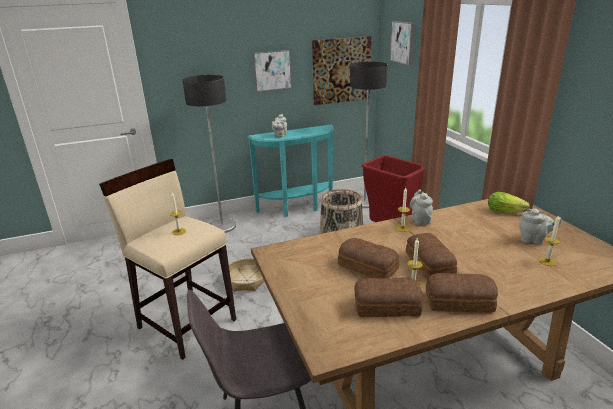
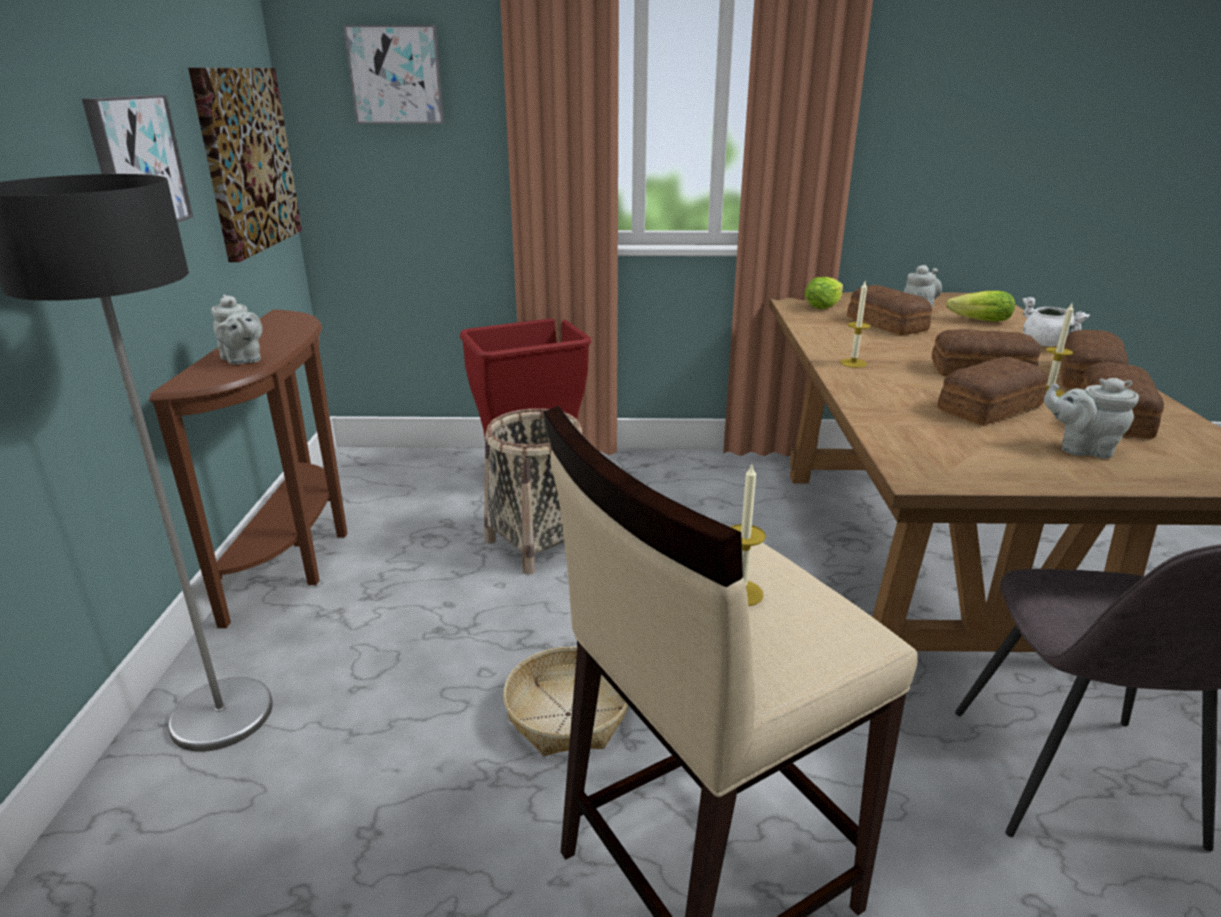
camera: 70 degrees left, 0 degrees up
(298, 208) = (299, 556): turquoise console table -> brown console table
(364, 202) = (390, 471): floor lamp -> none
(420, 219) = (826, 348): grey teapot -> grey teapot (1081, 449)
(493, 232) = (887, 323): none -> bread
(521, 288) = (1047, 344): none -> white cooking pot
(547, 261) = (976, 321): candle -> lettuce

